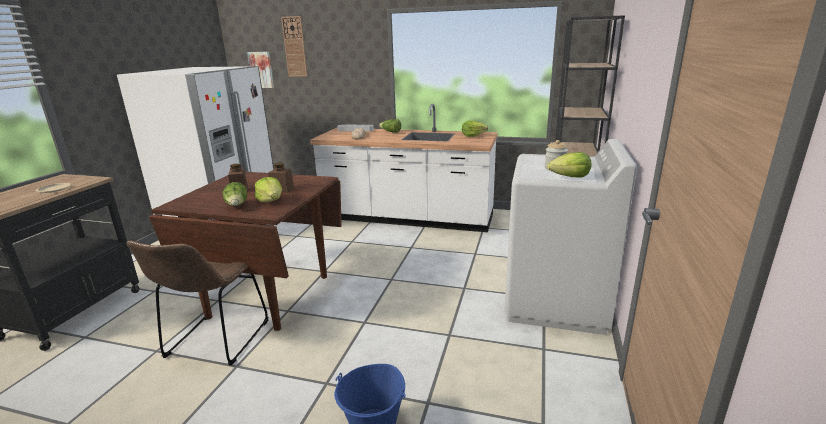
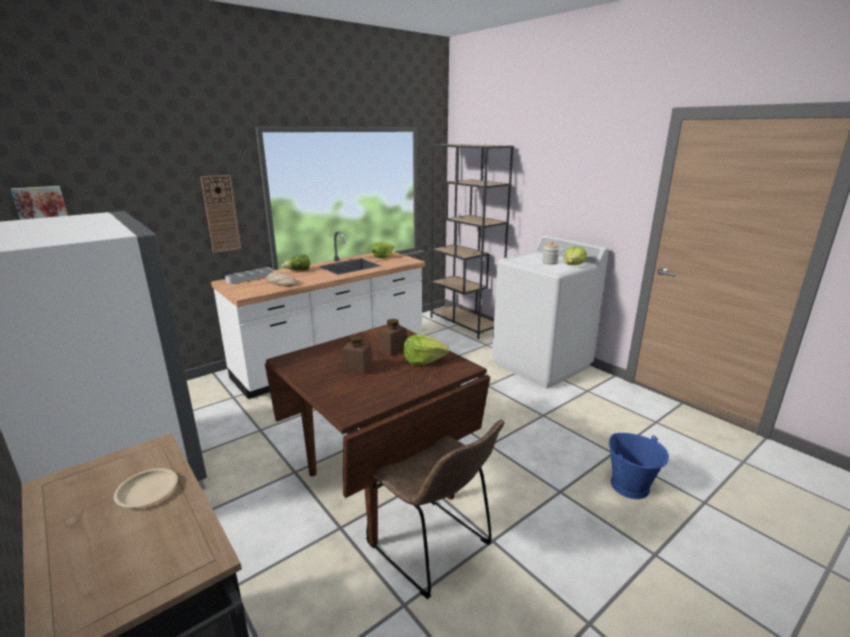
camera: 55 degrees left, 0 degrees up
(237, 205) = (413, 378): lettuce -> none
(295, 47) = (114, 176): wall clock -> wall clock (221, 214)

